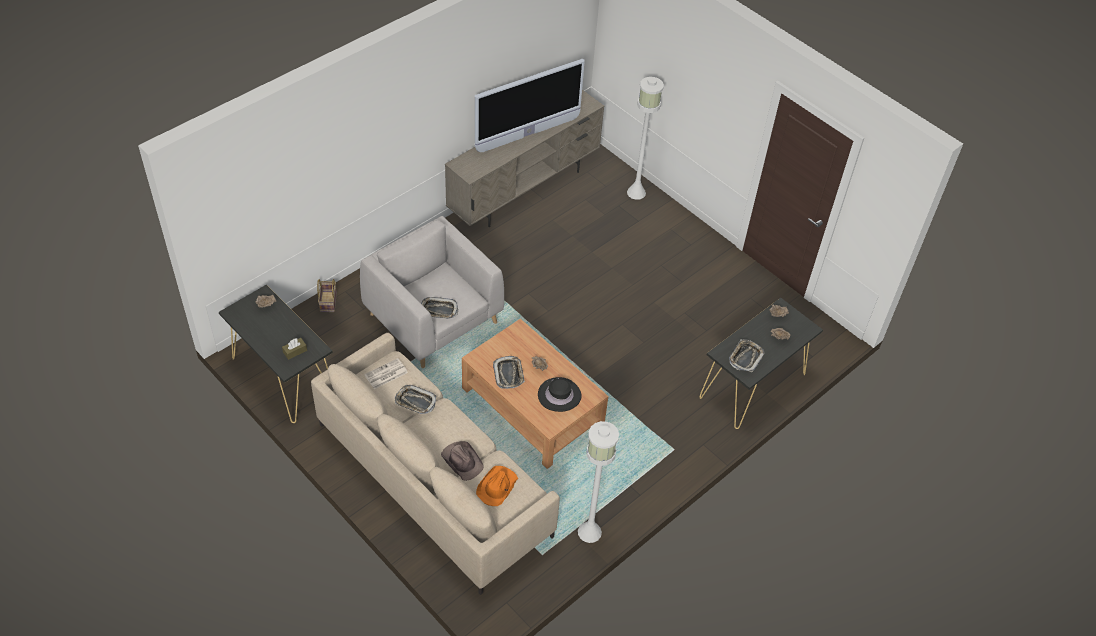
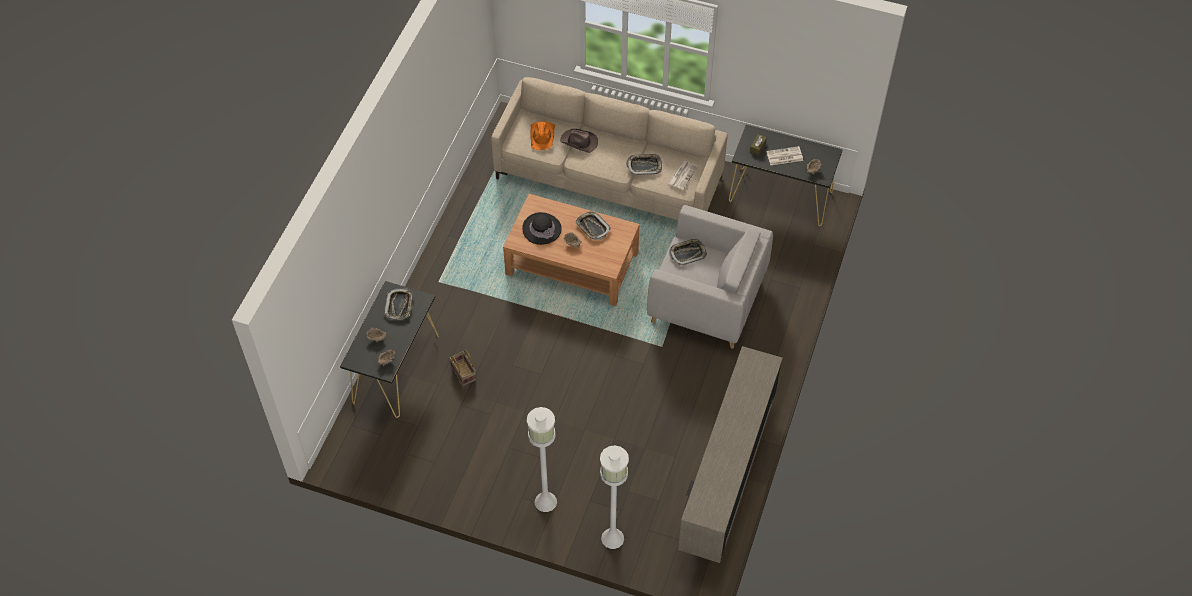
camera: 155 degrees right, 5 degrees up
(279, 330) = (784, 156): none -> newspaper
(328, 301) = (805, 272): basket -> basket (464, 373)
(528, 134) = (731, 434): television -> none
(589, 532) = (472, 193): white floor lamp -> white floor lamp (545, 502)

